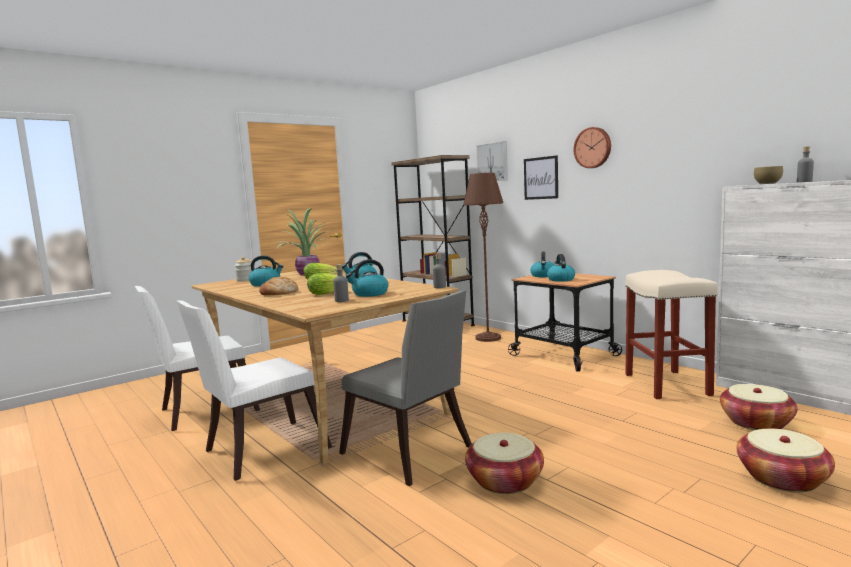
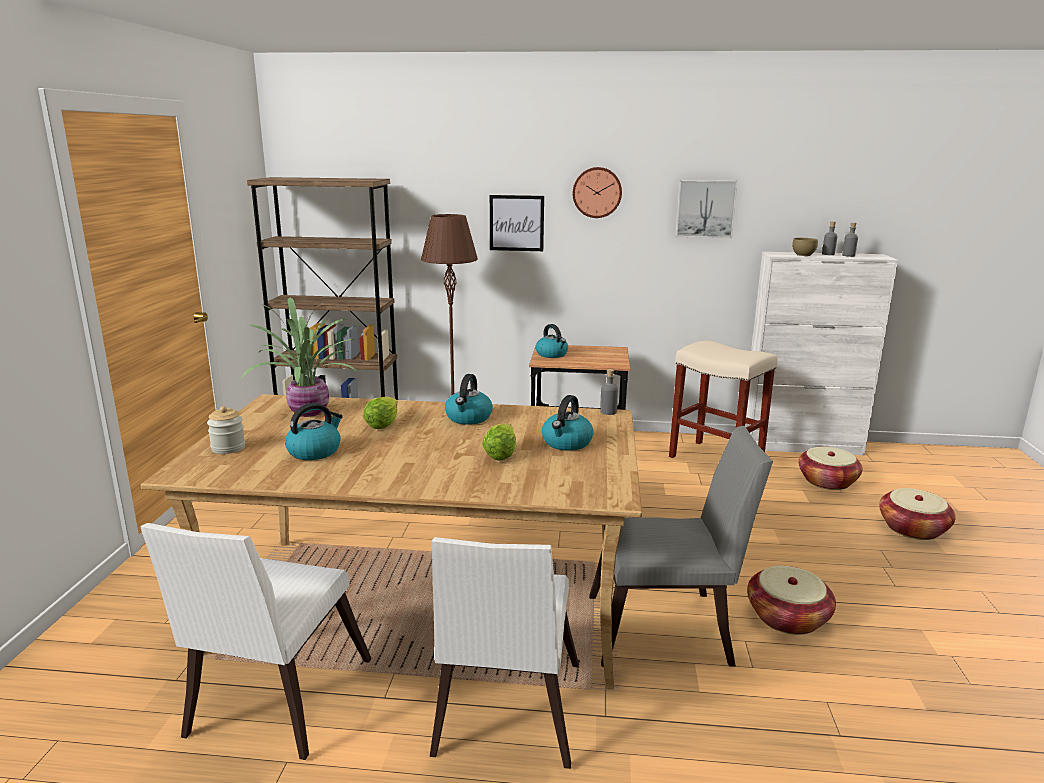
camera: 45 degrees left, 10 degrees up
(279, 292) = (418, 468): bread -> none
(341, 300) = (575, 465): grey bottle -> grey bottle (848, 255)
(493, 162) = (432, 193): picture -> picture (705, 208)
(560, 279) = (588, 360): kettle -> none

